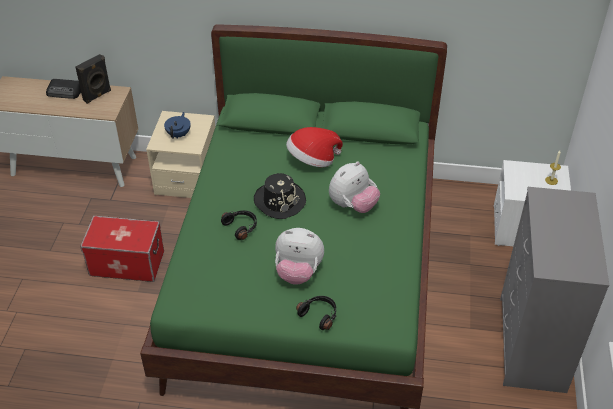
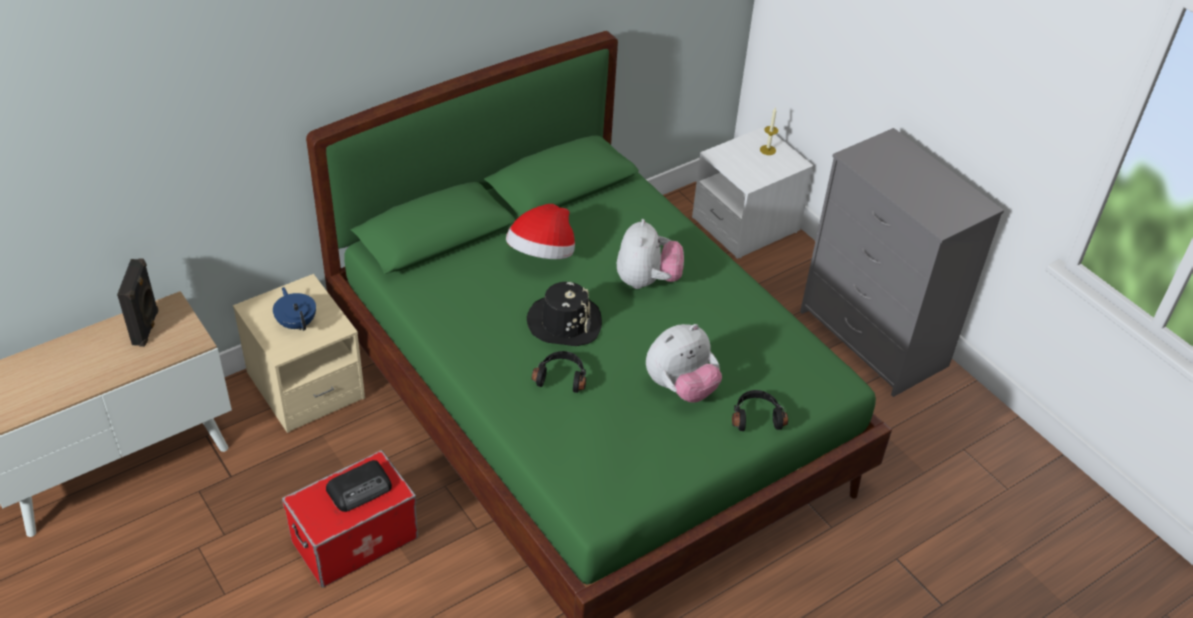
camera: 45 degrees left, 0 degrees up
(65, 91) = (86, 348): radio -> radio (360, 489)

